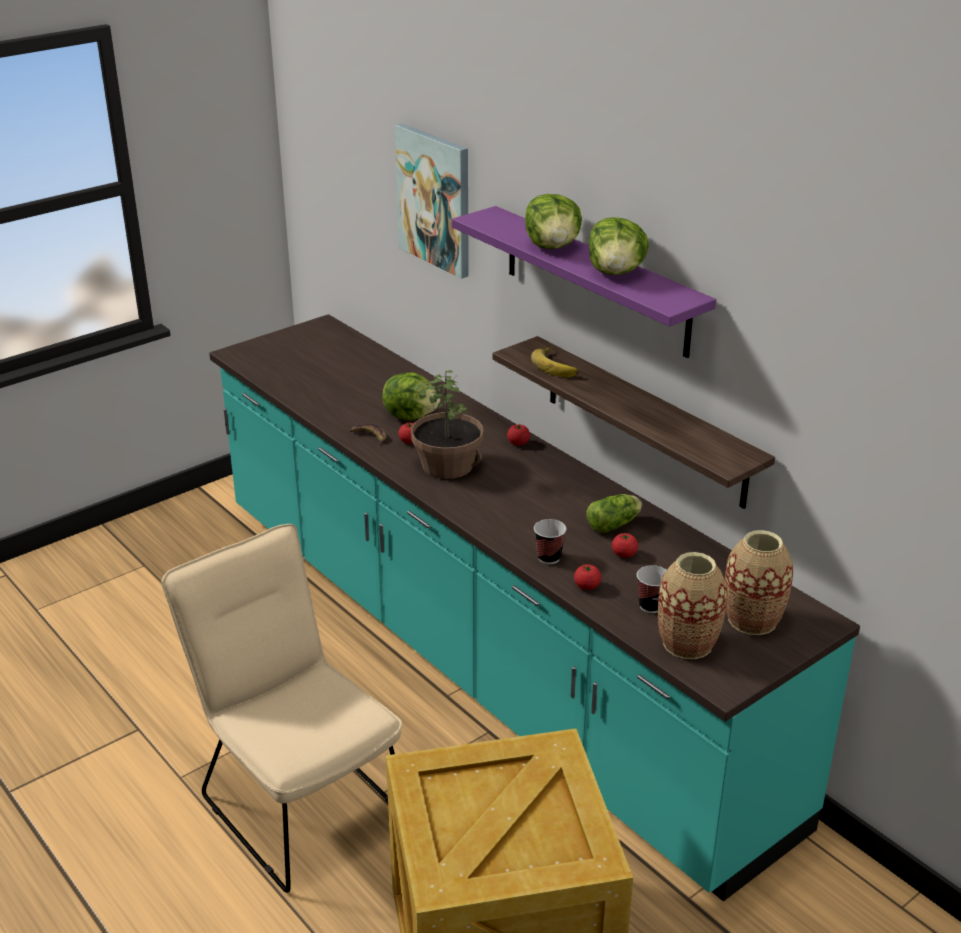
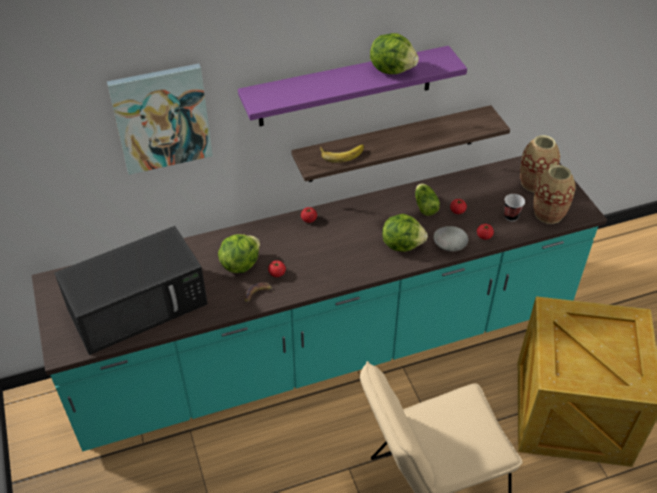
camera: 70 degrees left, 15 degrees up
(315, 375) = (139, 305): none -> black microwave
(448, 465) = (320, 261): potted plant -> none
(549, 557) = (449, 244): cup -> grey bowl
(553, 247) = (334, 83): lettuce -> lettuce (402, 244)

